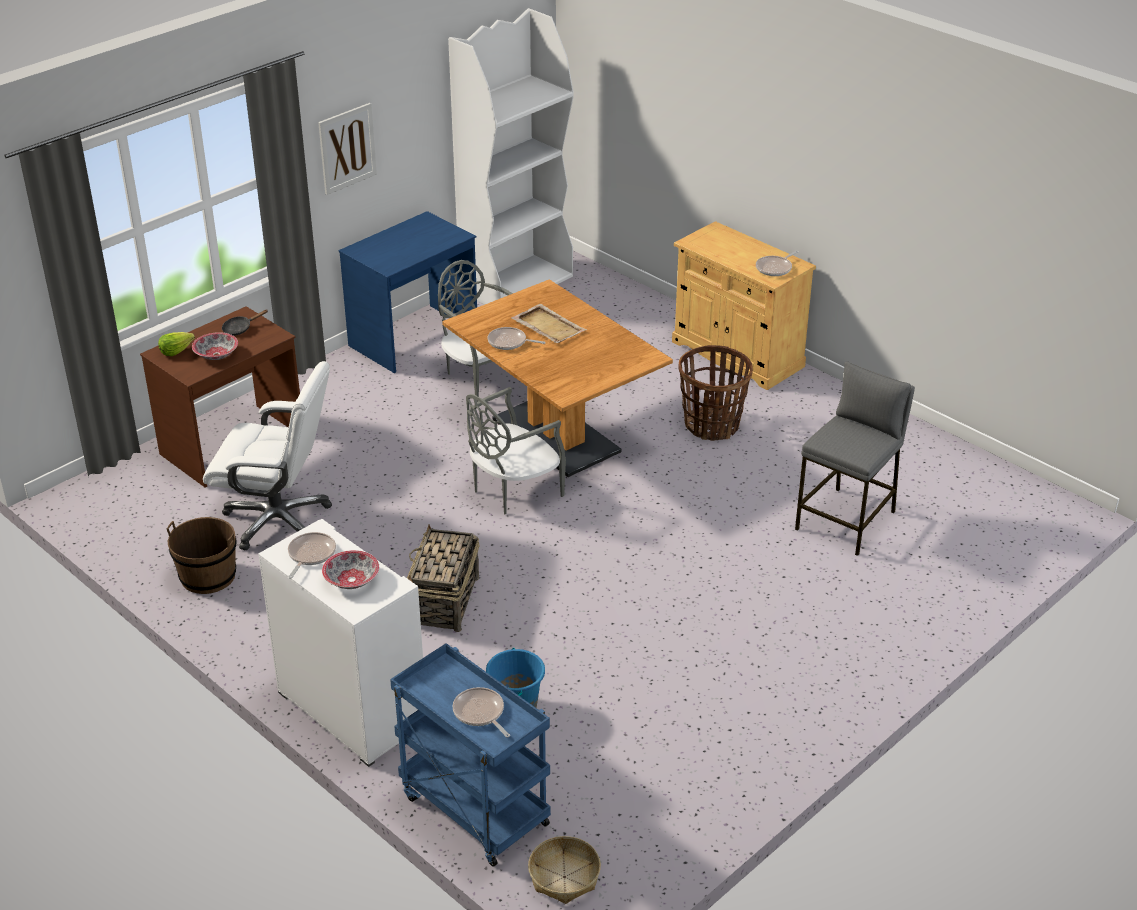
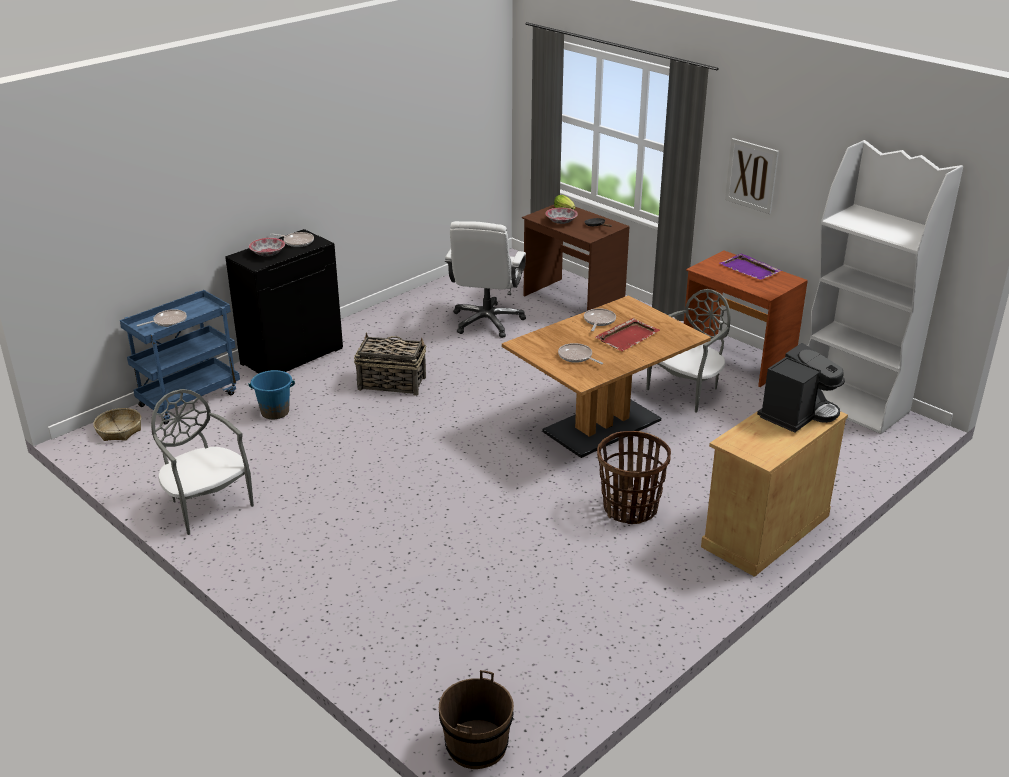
camera: 90 degrees right, 5 degrees down
(208, 576) = (428, 304): brown bucket -> brown bucket (476, 745)
(350, 710) = (292, 356): white cabinet -> black cabinet
(396, 239) = (750, 269): none -> purple tray
(414, 339) = (736, 359): blue desk -> brown desk
(513, 490) = (522, 407): grey chair -> grey chair (207, 505)
(548, 326) = (628, 336): beige tray -> red tray
(718, 243) = (797, 413): none -> coffee machine
(775, 268) = (753, 445): frying pan -> frying pan (576, 357)
(847, 521) = (478, 582): grey stool -> none

